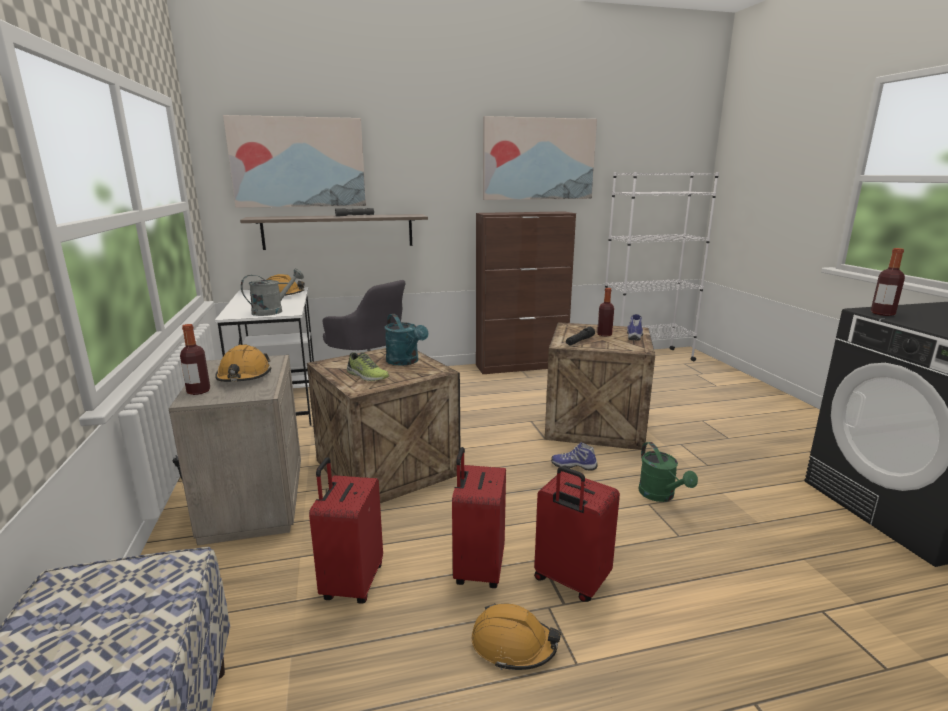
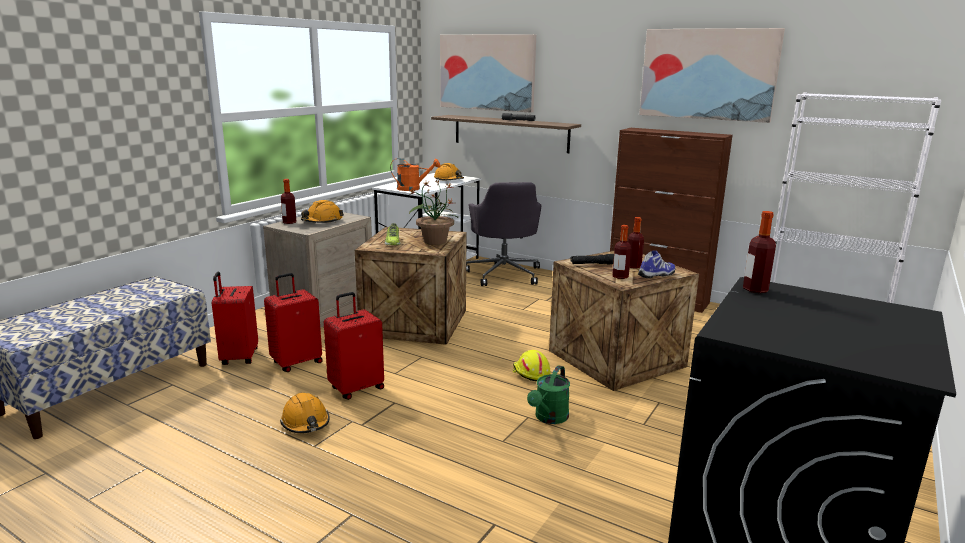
camera: 45 degrees right, 0 degrees up
(273, 311) = (413, 188): grey watering can -> orange watering can
(405, 362) = (434, 241): turquoise watering can -> potted plant
(570, 581) = (386, 419): red suitcase -> red suitcase (238, 357)
(574, 465) = (530, 373): shoe -> yellow hard hat
(622, 345) = (620, 276): none -> bottle

